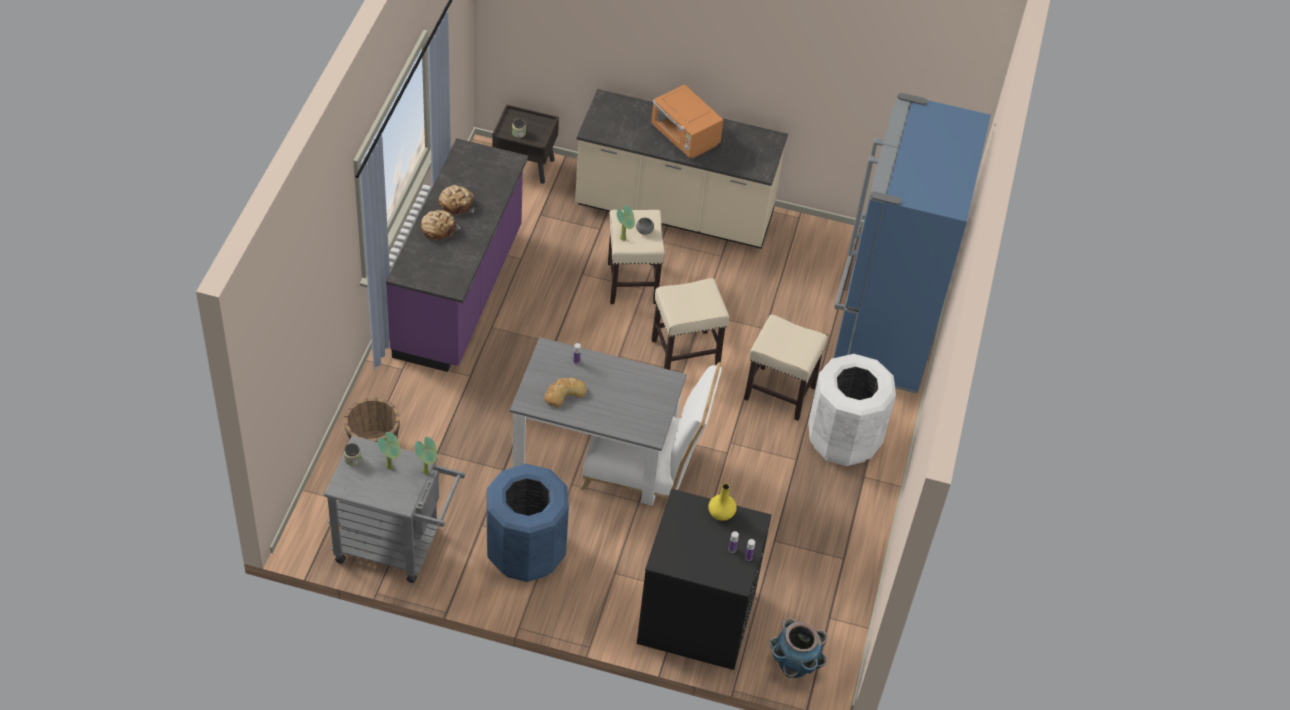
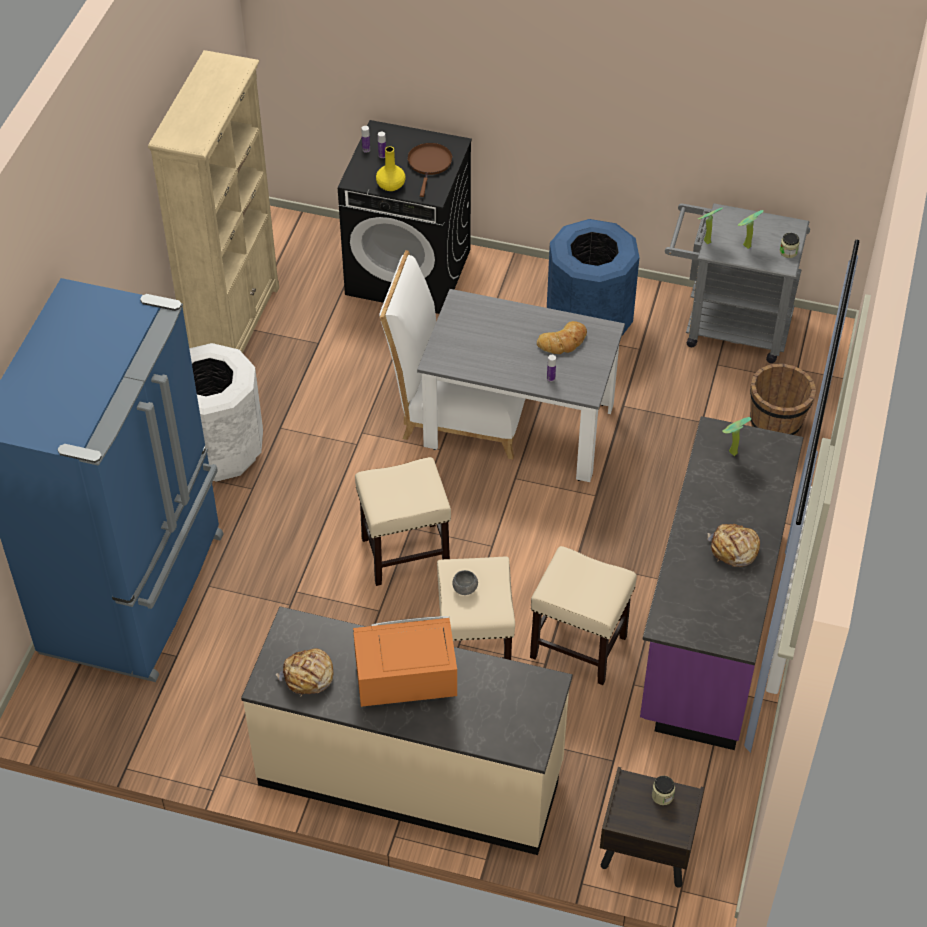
camera: 175 degrees left, 0 degrees up
(438, 229) = (751, 511): bread -> bread (308, 677)
(624, 238) = (493, 575): potted plant -> potted plant (731, 453)
(685, 137) = (404, 680): orange microwave -> orange microwave turned 60 degrees counterclockwise
(685, 537) = (429, 164): none -> brown frying pan
(778, 392) = (290, 506): beige stool -> beige stool (579, 647)
(794, 666) = (313, 234): planter -> none
(853, 561) = (234, 326): none -> beige bookcase

